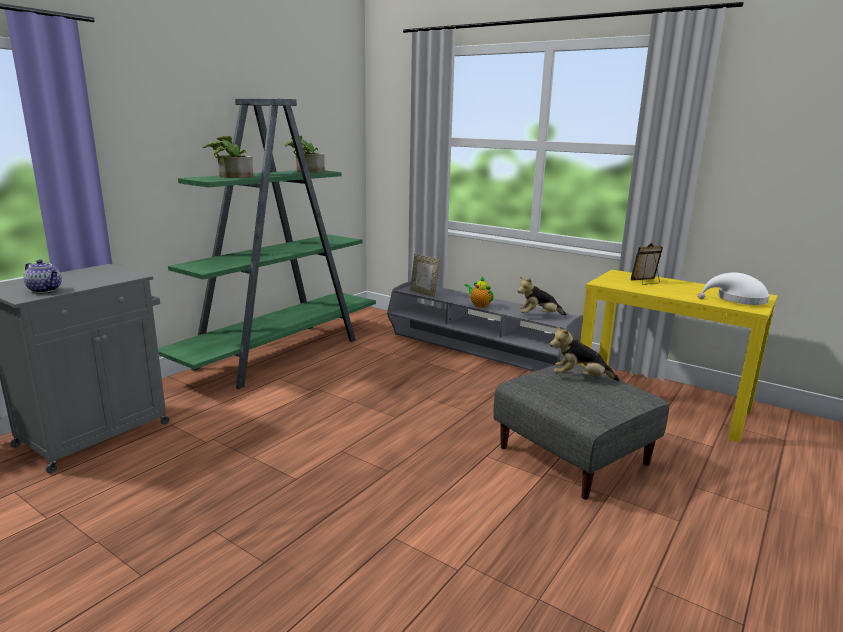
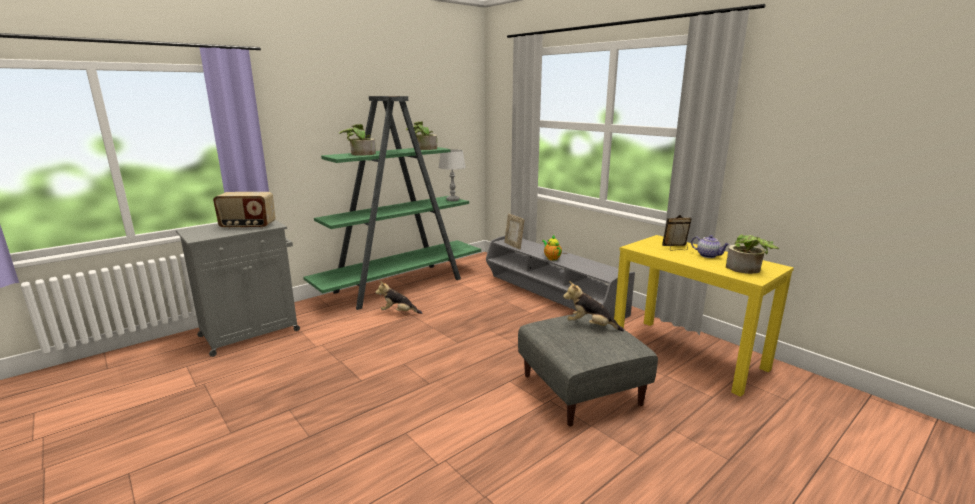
camera: 15 degrees right, 0 degrees up
(46, 290) = (213, 233): teapot -> teapot (708, 255)
(92, 278) = (248, 226): none -> radio
(340, 239) = (452, 200): none -> grey table lamp
(538, 316) = (595, 270): plush toy -> plush toy (398, 312)
(737, 300) = (747, 269): white hat -> potted plant

